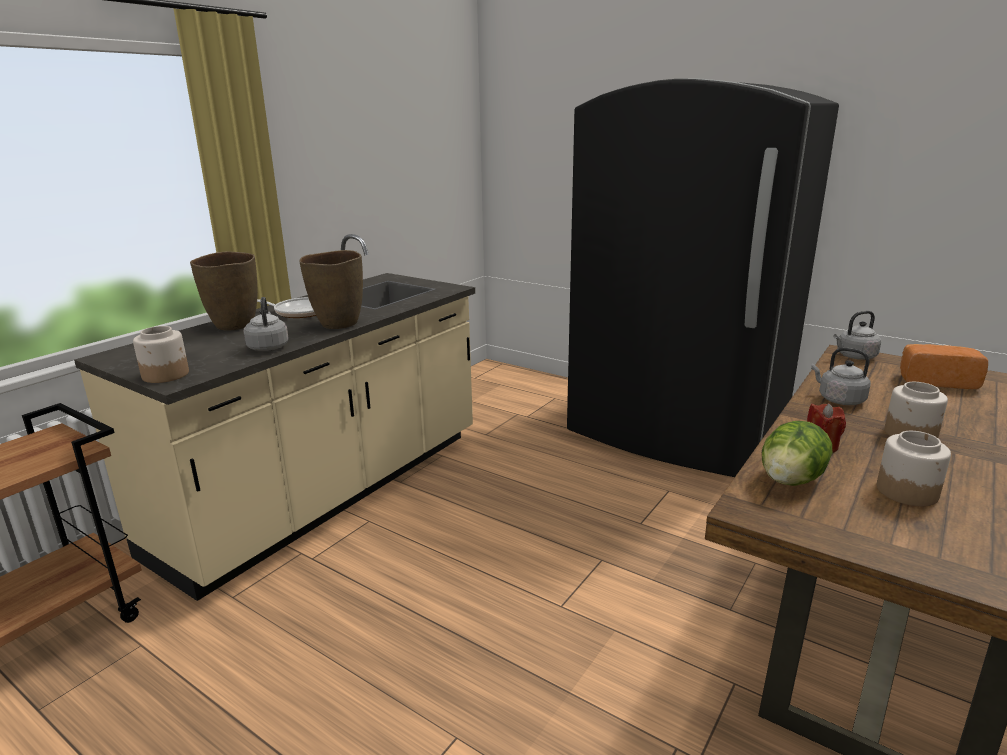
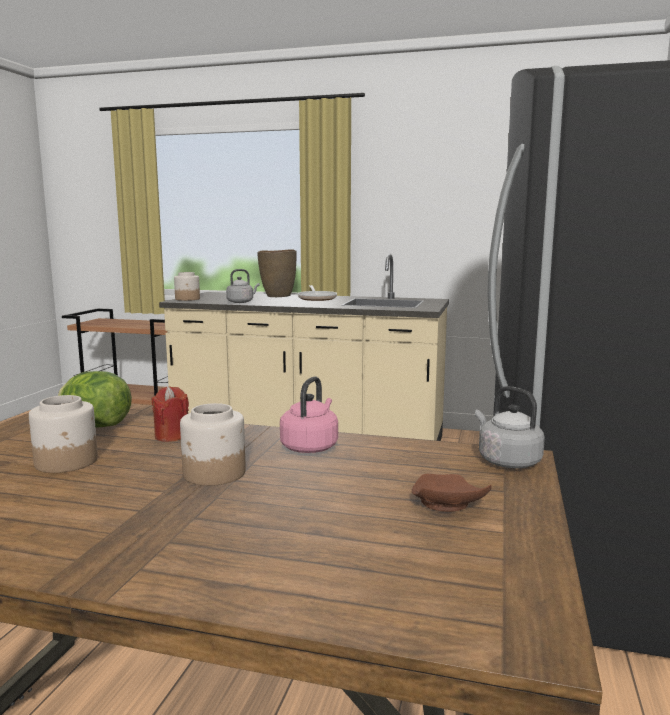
camera: 70 degrees right, 10 degrees down
(338, 324) = (297, 304): brown vase -> none
(838, 399) = (310, 446): grey kettle -> pink kettle
(935, 381) = (445, 505): bread -> brown plate

